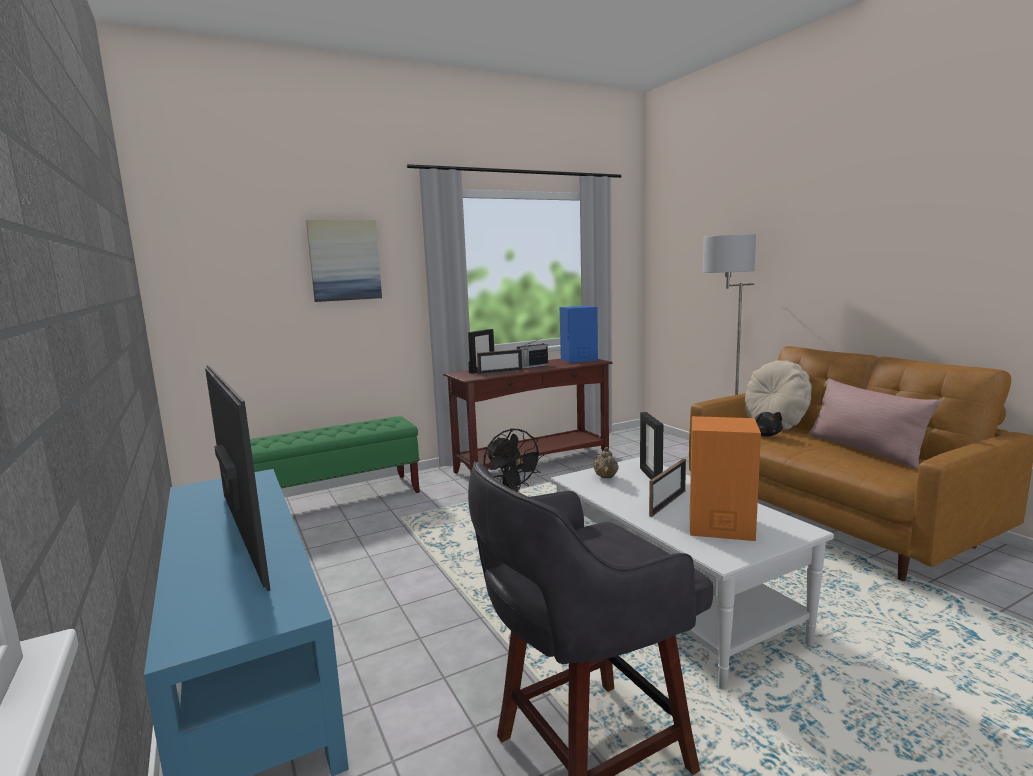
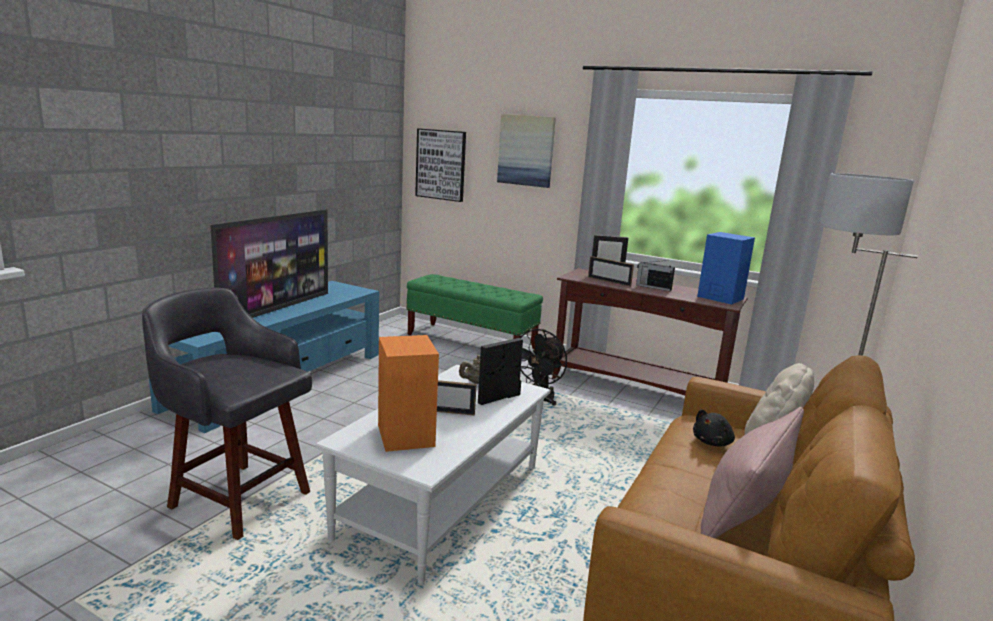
camera: 55 degrees right, 5 degrees up
(218, 293) = (441, 164): none -> picture

